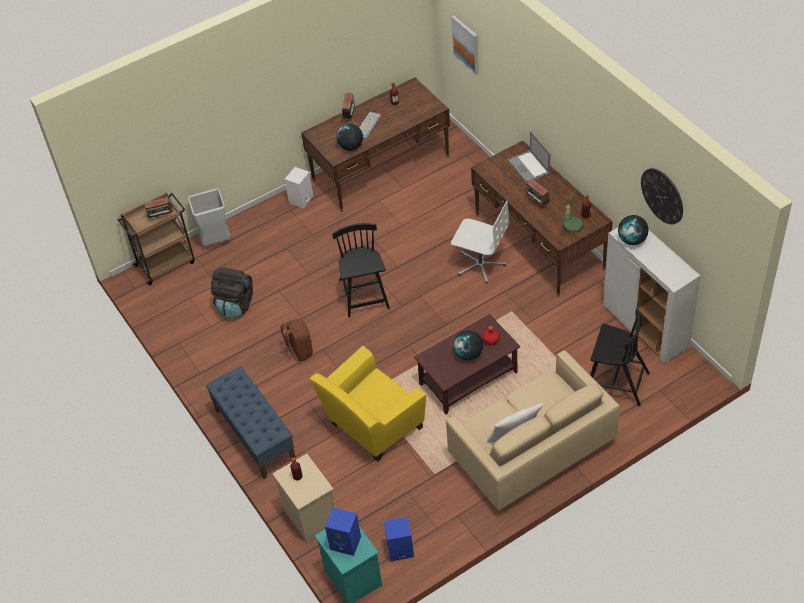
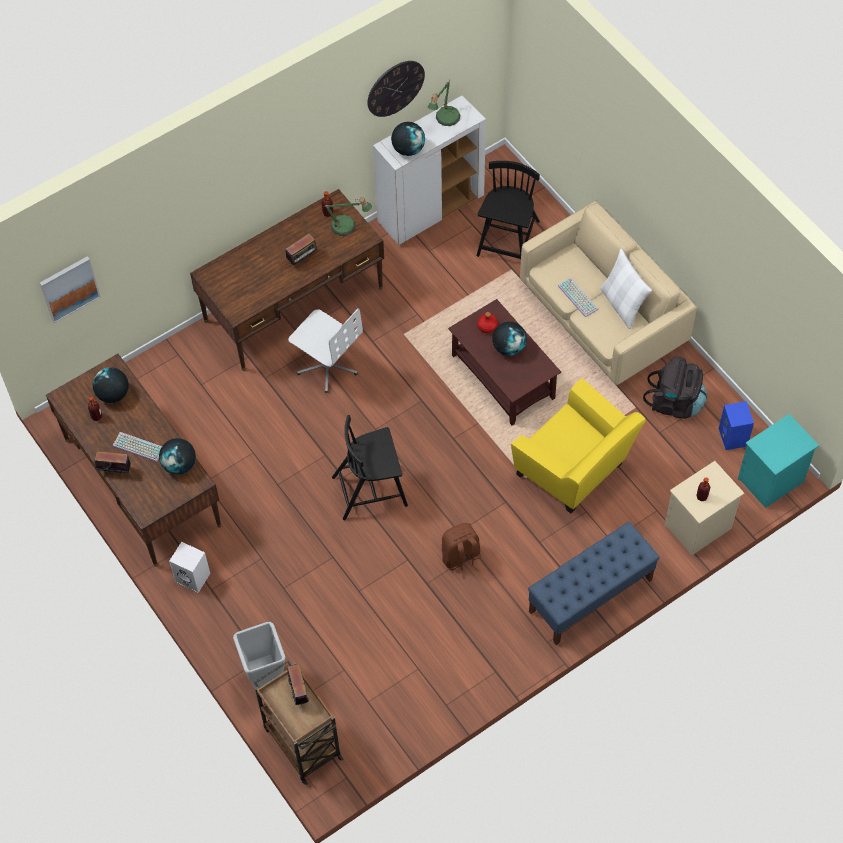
camera: 95 degrees left, 10 degrees up
(235, 305) = (382, 641): black backpack -> black backpack (675, 402)
(346, 542) = (781, 443): blue speaker -> none
(413, 109) = (113, 394): none -> globe
(480, 264) = (327, 366): white office chair -> white office chair turned 105 degrees clockwise
(521, 404) = (579, 297): none -> keyboard
(528, 167) = (239, 267): laptop -> none
(669, 264) = (445, 119): none -> table lamp

